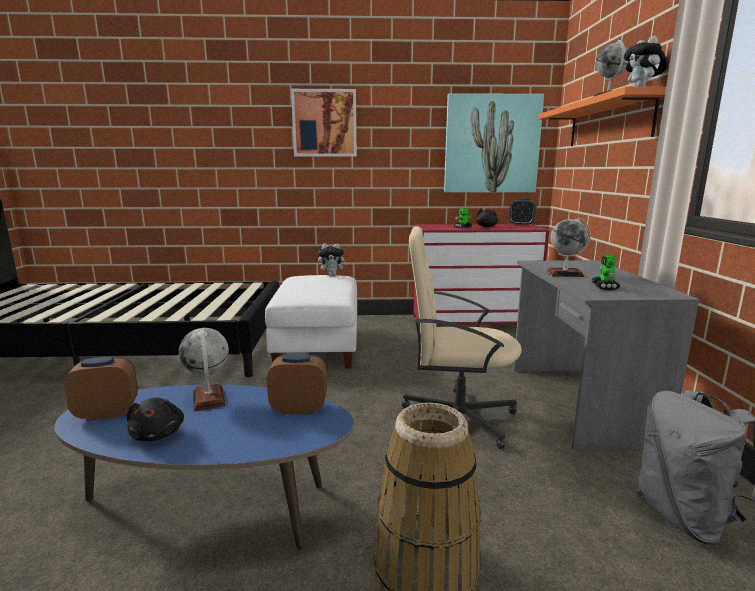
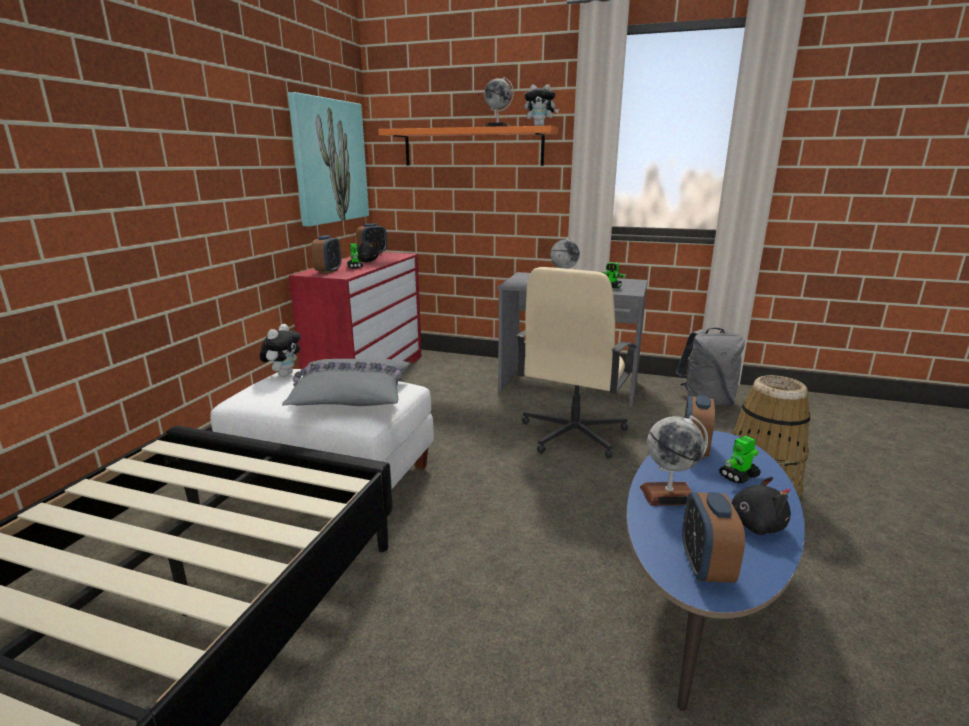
camera: 70 degrees left, 5 degrees up
(247, 430) = (738, 476): none -> toy robot
(308, 289) = (351, 395): none -> grey pillow
(324, 123) = (151, 123): picture -> none
(438, 226) = (328, 271): none -> alarm clock

